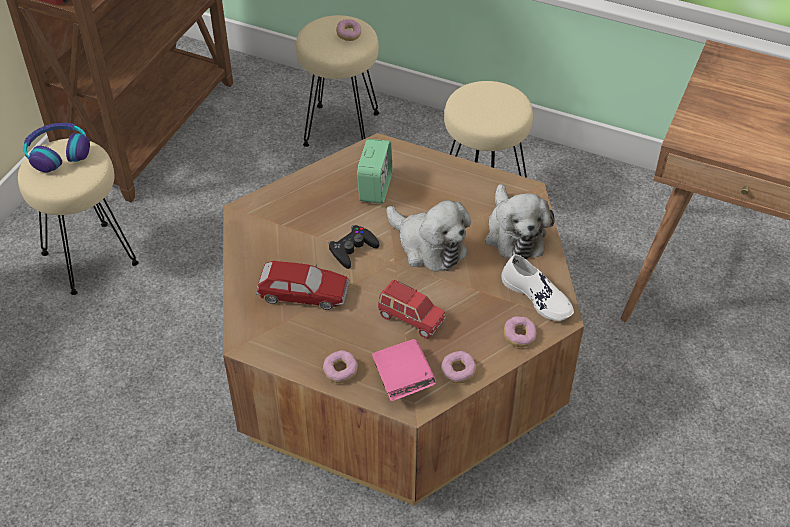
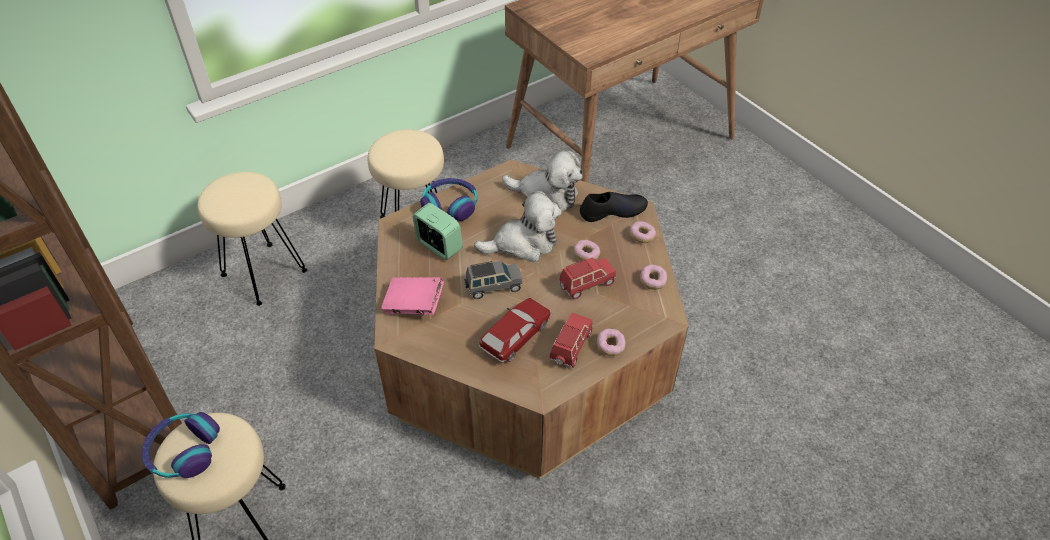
camera: 60 degrees left, 0 degrees up
(317, 340) = (570, 347): none -> red toy car
(349, 35) = (244, 187): donut -> donut (586, 255)
(352, 250) = (493, 287): black game controller -> grey toy car
(403, 380) = (641, 314): pink book -> pink book (414, 305)
(436, 170) = (450, 205): none -> headphones
(537, 296) = (613, 211): white shoe -> black shoe

